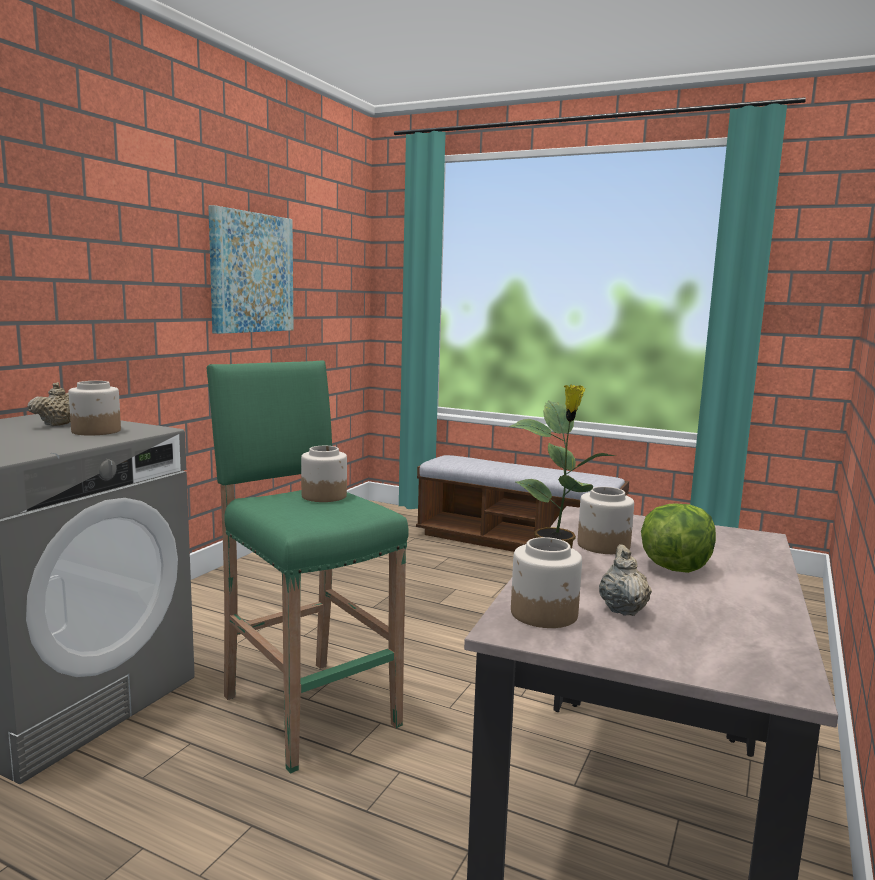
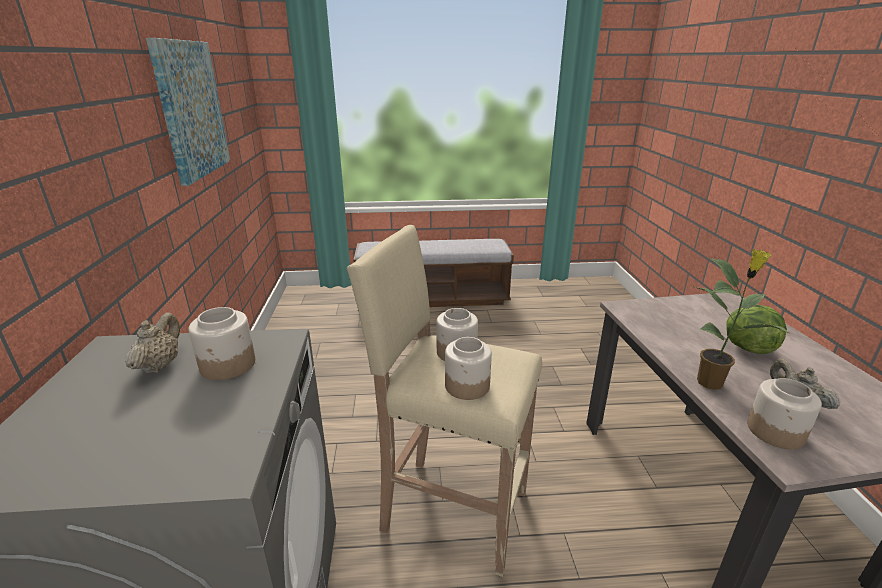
camera: 30 degrees left, 15 degrees up
(307, 709) = (452, 510): green stool -> beige stool
(604, 545) = (685, 339): jar -> jar (467, 386)

